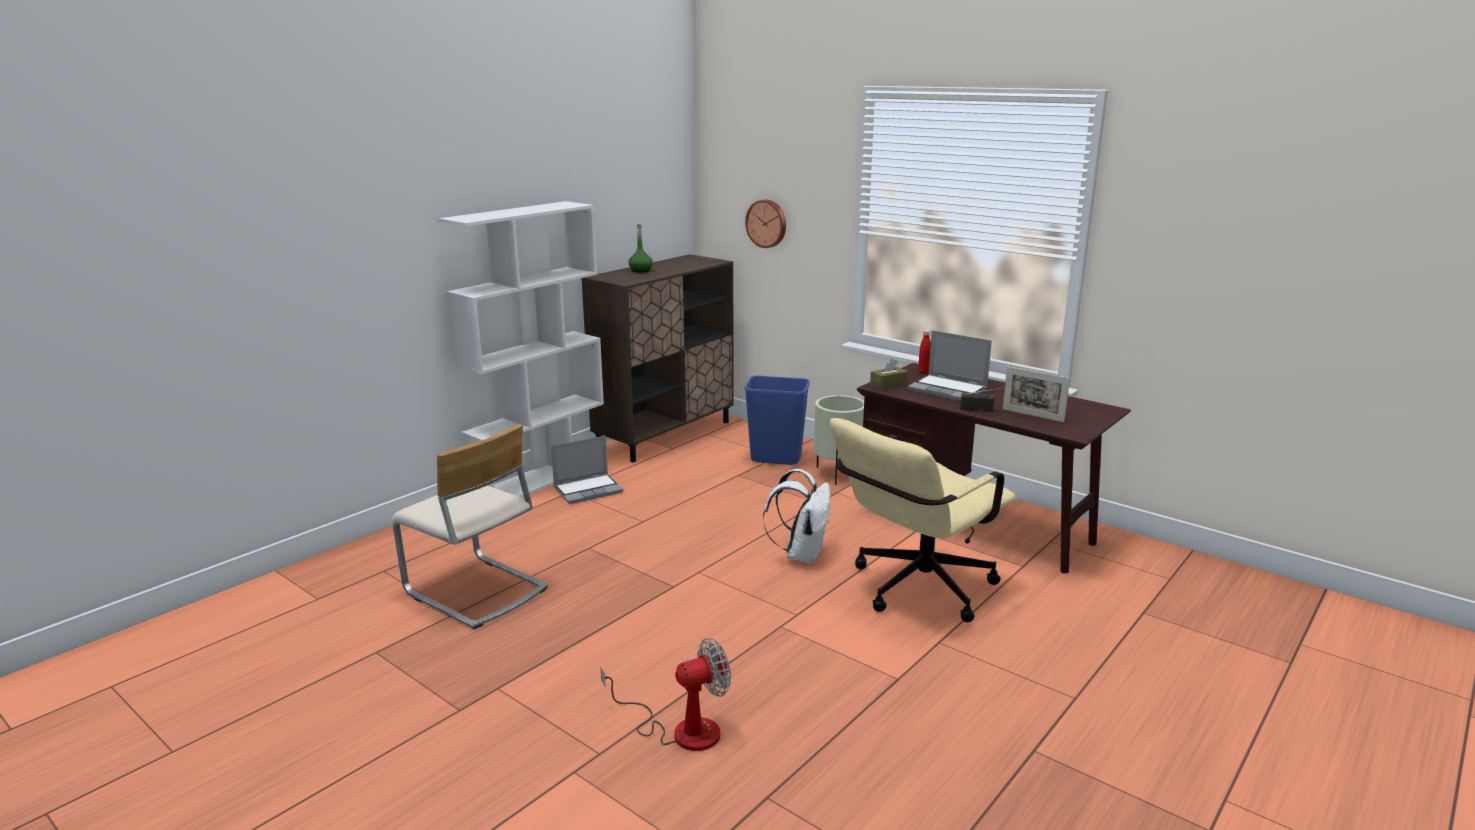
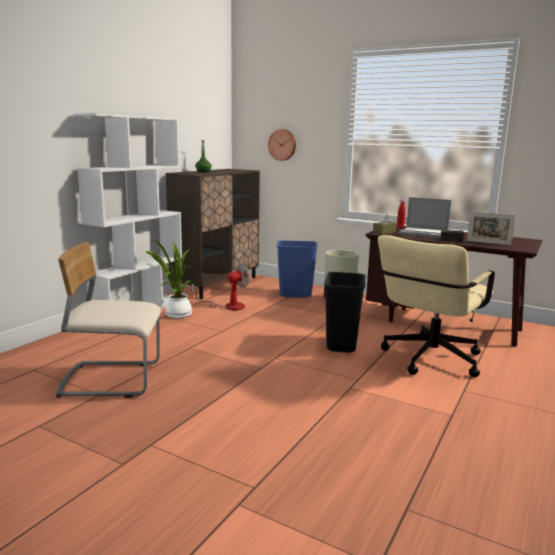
camera: 10 degrees left, 5 degrees down
(475, 592) = (111, 379): beige chair -> beige chair turned 150 degrees clockwise
(588, 490) = (176, 315): laptop -> potted plant
(681, 730) = (312, 463): fan -> fan (228, 306)
(801, 555) = (341, 344): white backpack -> black trash can

